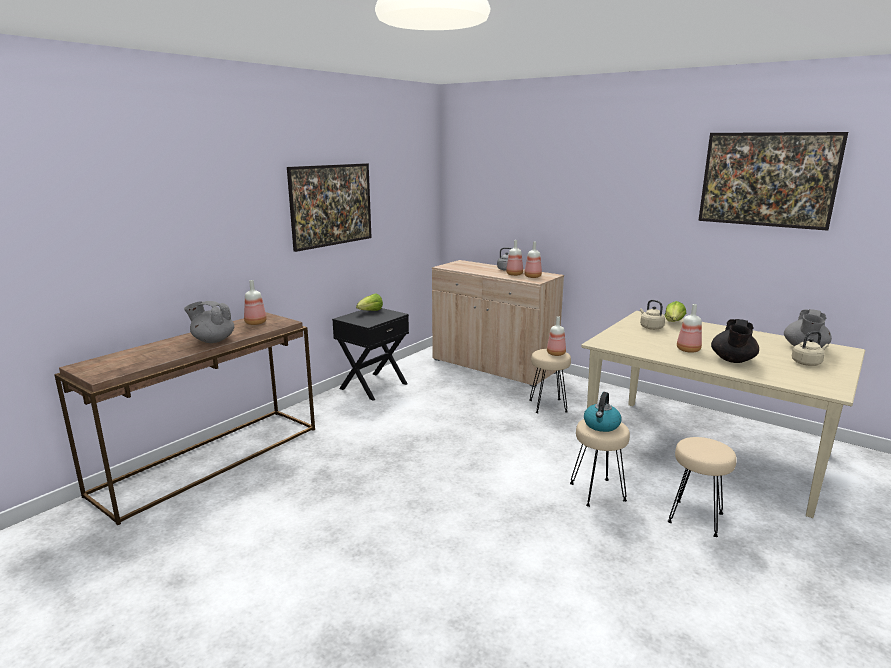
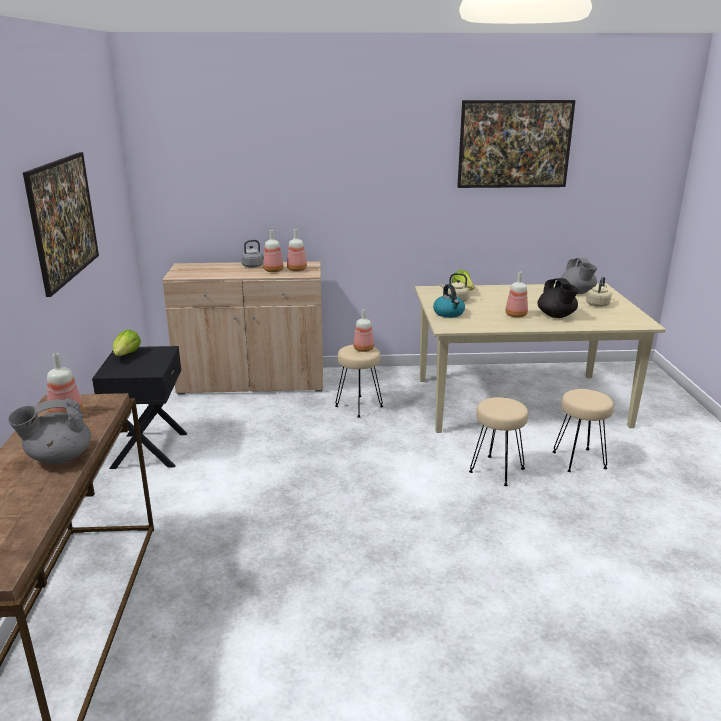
camera: 40 degrees left, 5 degrees up
(601, 425) = (501, 406): kettle -> kettle (449, 313)

